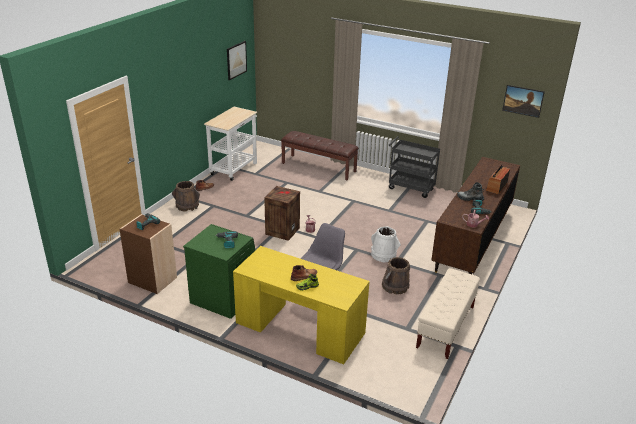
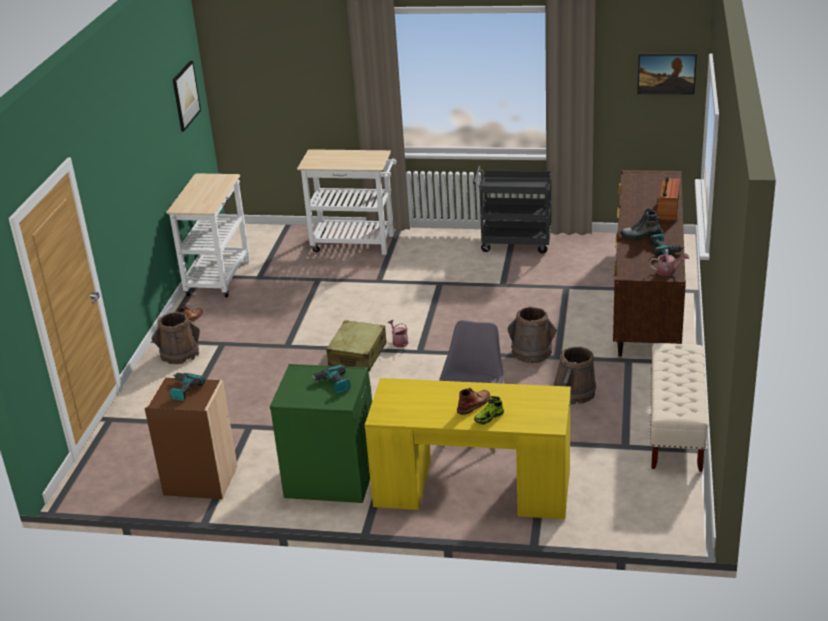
camera: 15 degrees left, 0 degrees up
(282, 230) = (358, 354): crate -> beige suitcase
(319, 167) = (354, 243): brown bench -> white cart
(383, 255) = (532, 352): white bucket -> brown bucket

